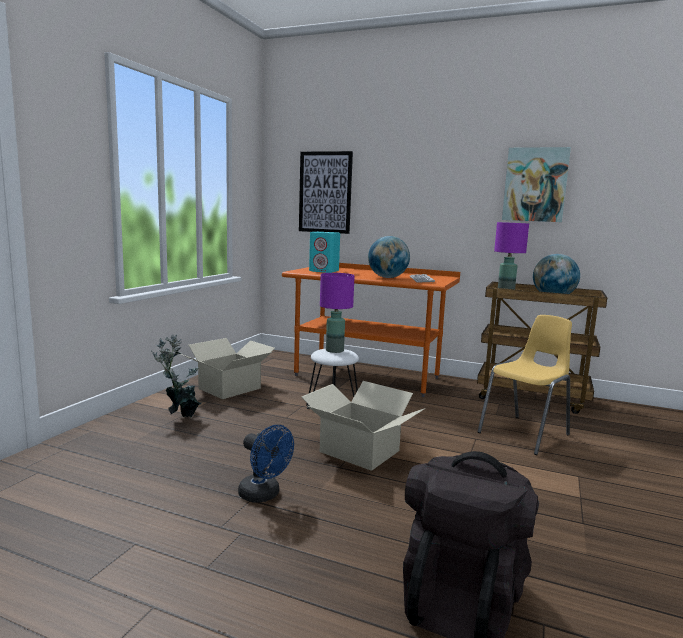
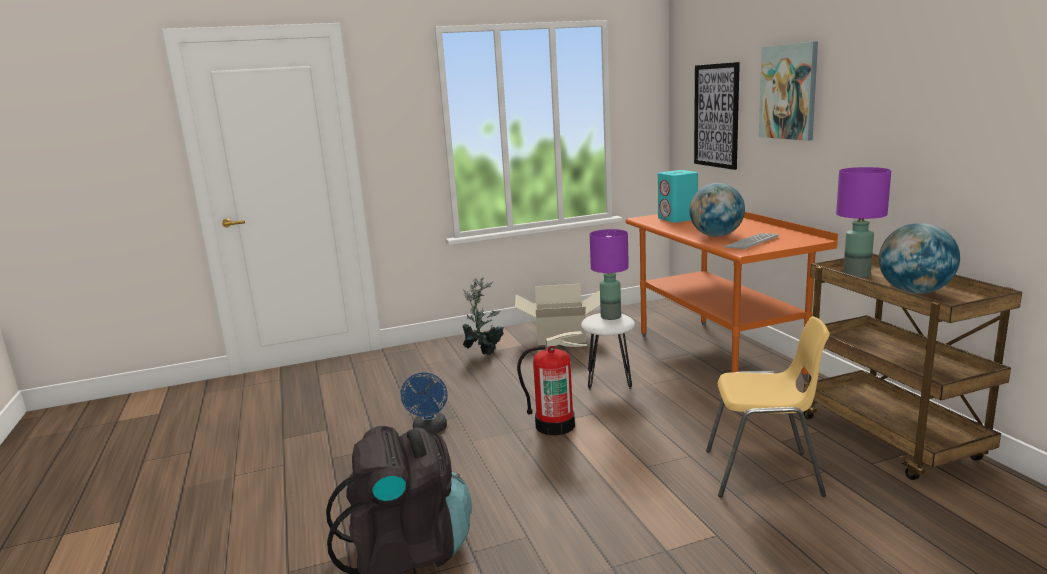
camera: 50 degrees right, 5 degrees up
(360, 451) = (555, 425): cardboard box -> fire extinguisher
(535, 185) = (938, 104): picture -> picture (789, 92)

